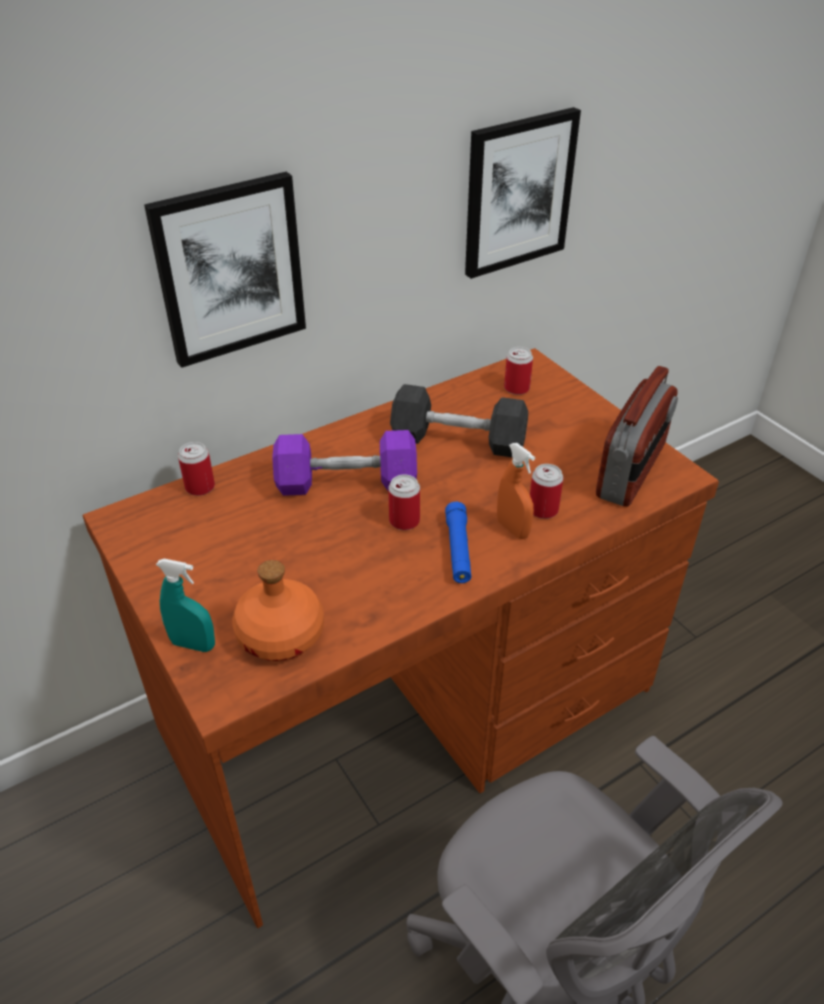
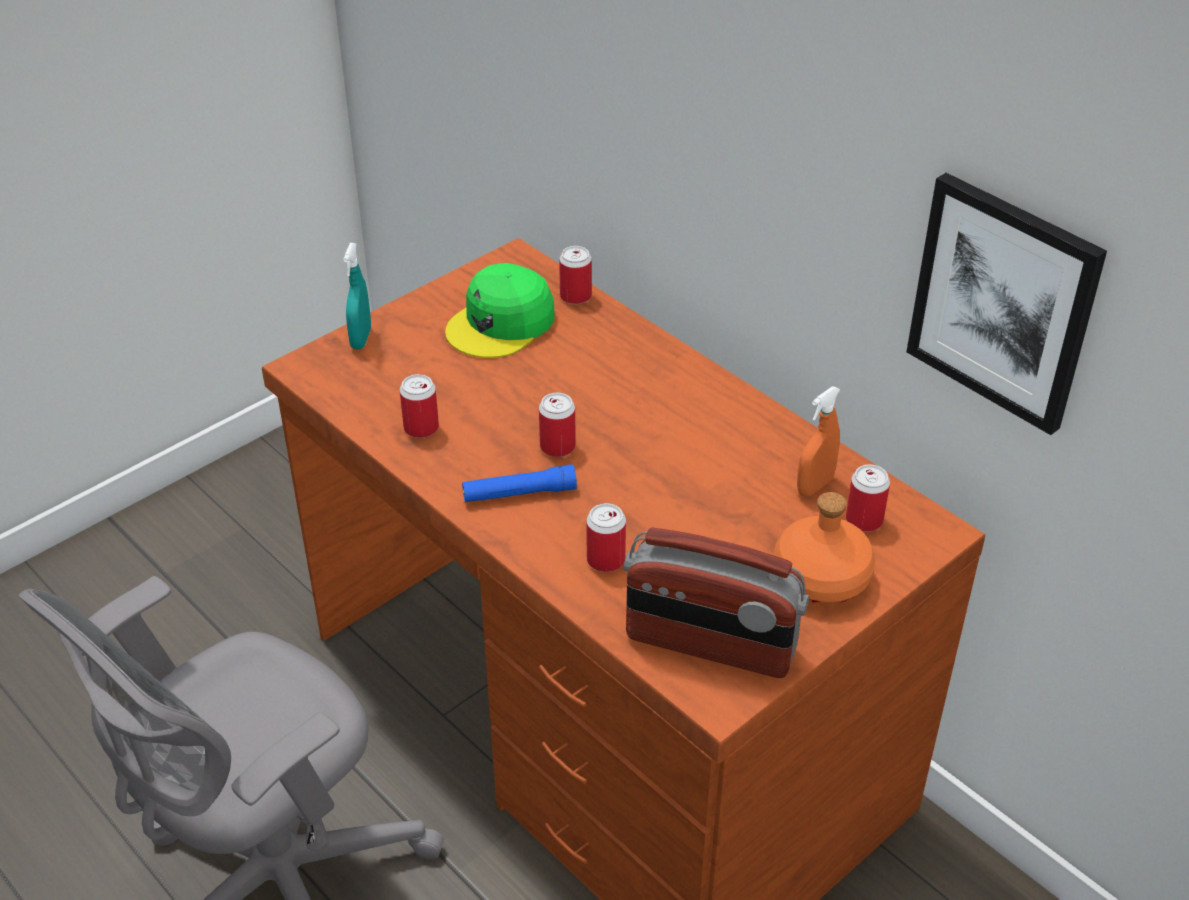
camera: 80 degrees right, 0 degrees up
(218, 538) = (501, 324): none -> green cap
(229, 269) = (672, 124): picture -> none
(281, 635) = (378, 388): orange bottle -> orange bottle (820, 578)
(346, 483) = (611, 394): purple dumbbell -> none
(354, 606) = (421, 428): none -> can
(458, 440) = (722, 474): grey dumbbell -> none
(512, 529) = (564, 535): orange spray bottle -> orange spray bottle (815, 486)

